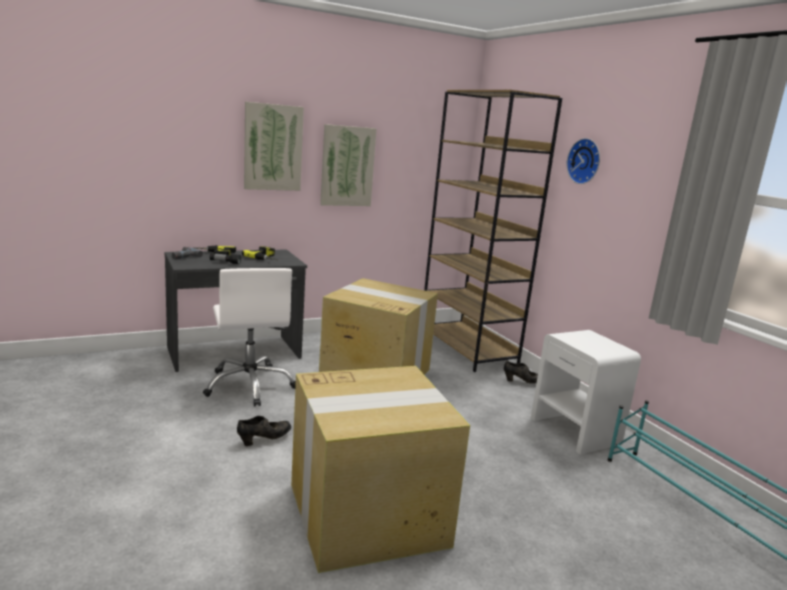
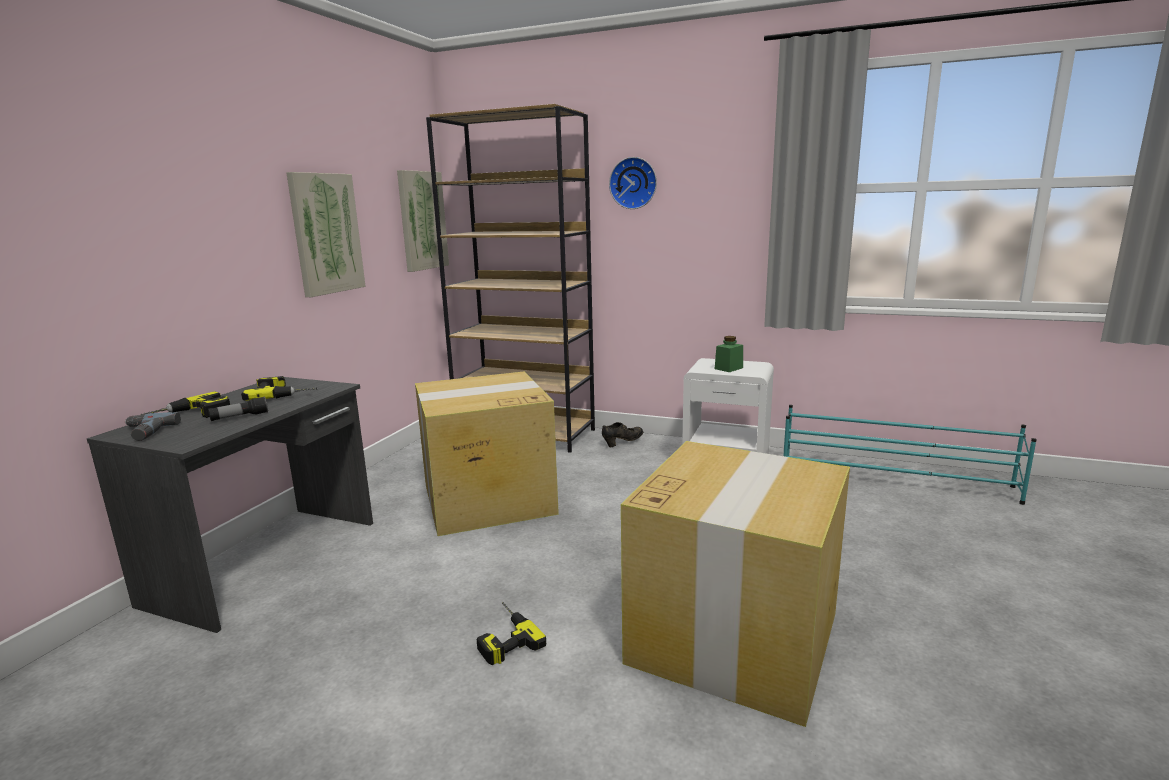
camera: 40 degrees left, 0 degrees up
(250, 385) = (366, 588): white office chair -> none
(264, 439) = (503, 637): black shoe -> power drill
(273, 147) = (224, 216): picture -> picture (422, 220)
(587, 343) = (728, 368): none -> green jar

